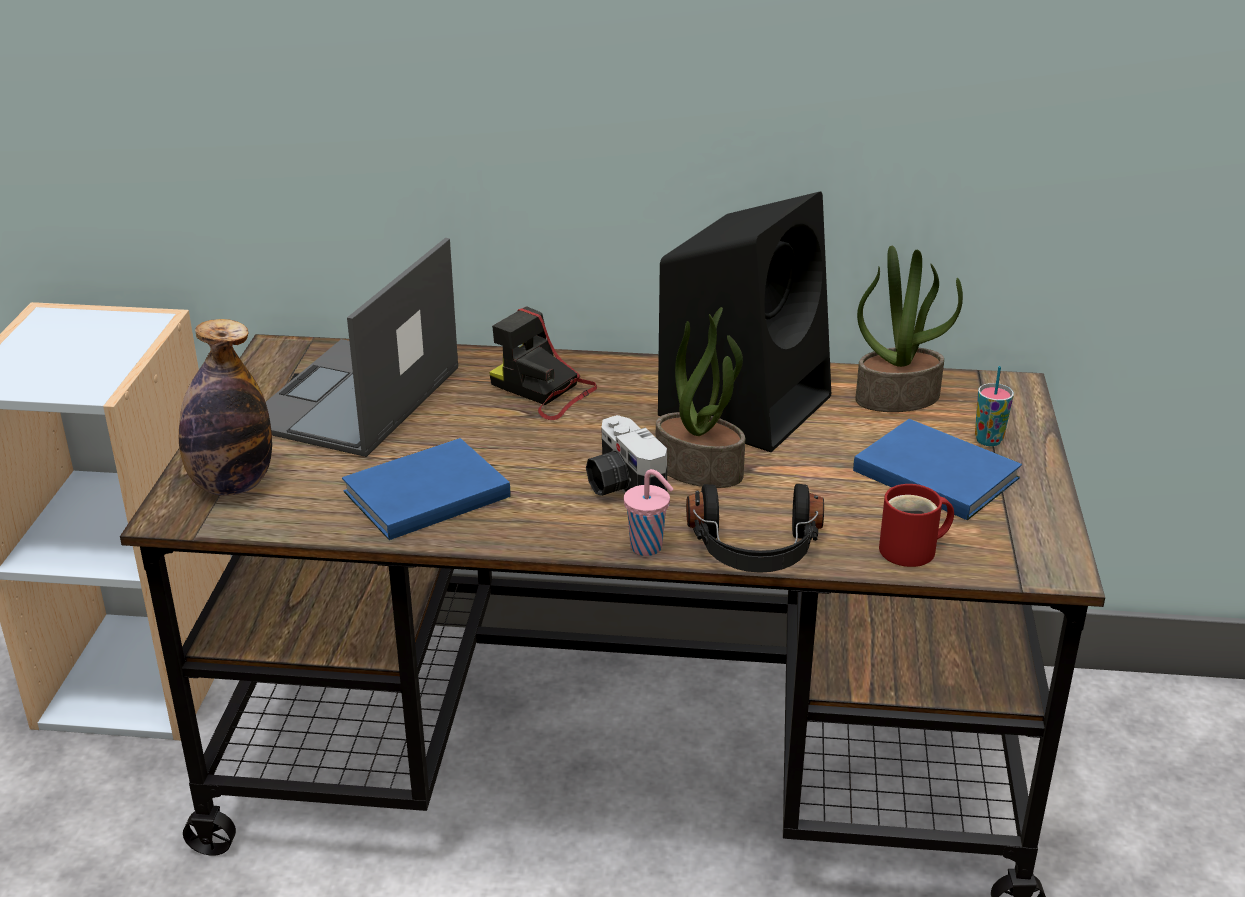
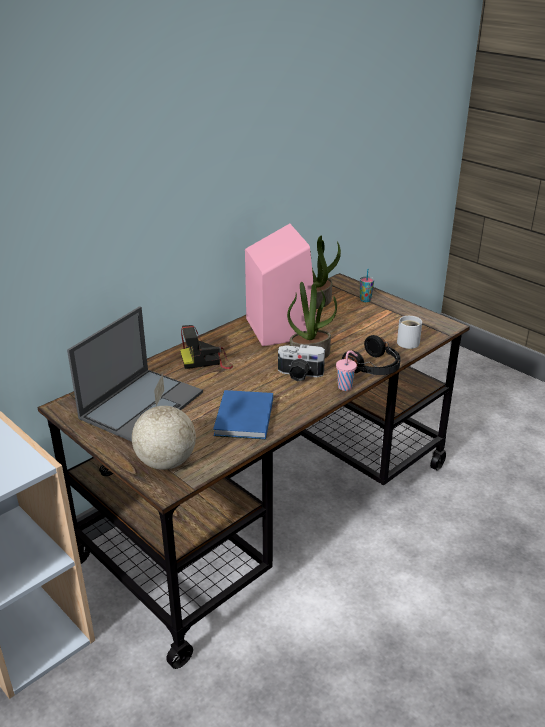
camera: 50 degrees left, 0 degrees up
(231, 485) = (165, 462): bottle -> globe
(353, 399) = (142, 404): laptop -> laptop turned 120 degrees counterclockwise
(746, 403) = (280, 327): black speaker -> pink speaker
(913, 550) = (409, 342): red mug -> white mug
(933, 472) = (370, 317): blue book -> none

